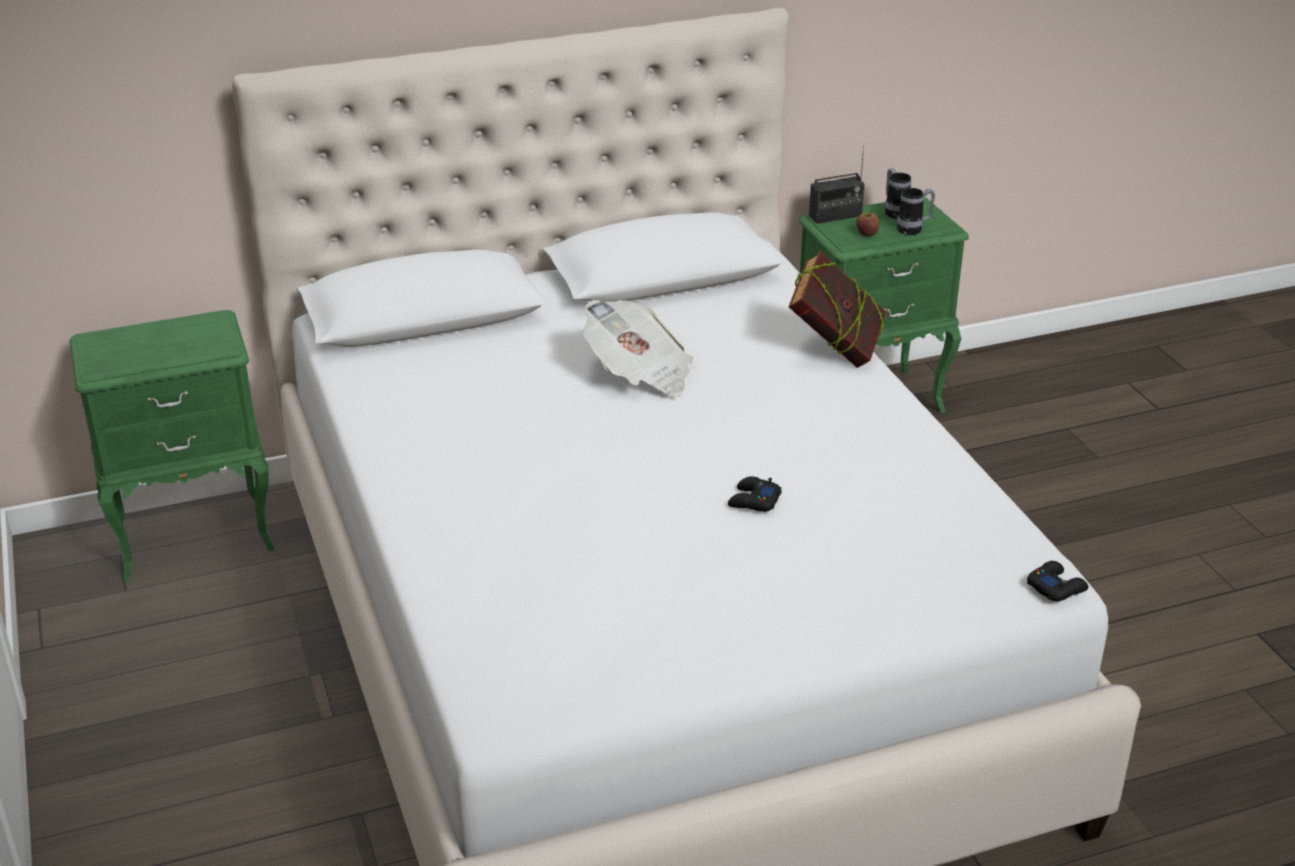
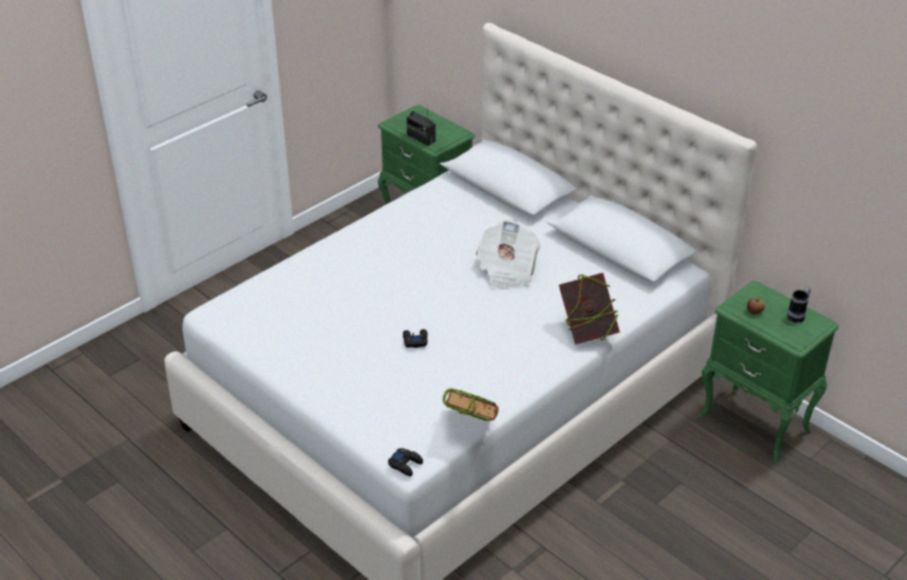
camera: 65 degrees right, 5 degrees up
(835, 216) = (765, 293): radio -> radio (421, 138)
(914, 229) = (780, 329): mug -> none
(999, 505) = (470, 429): none -> book

